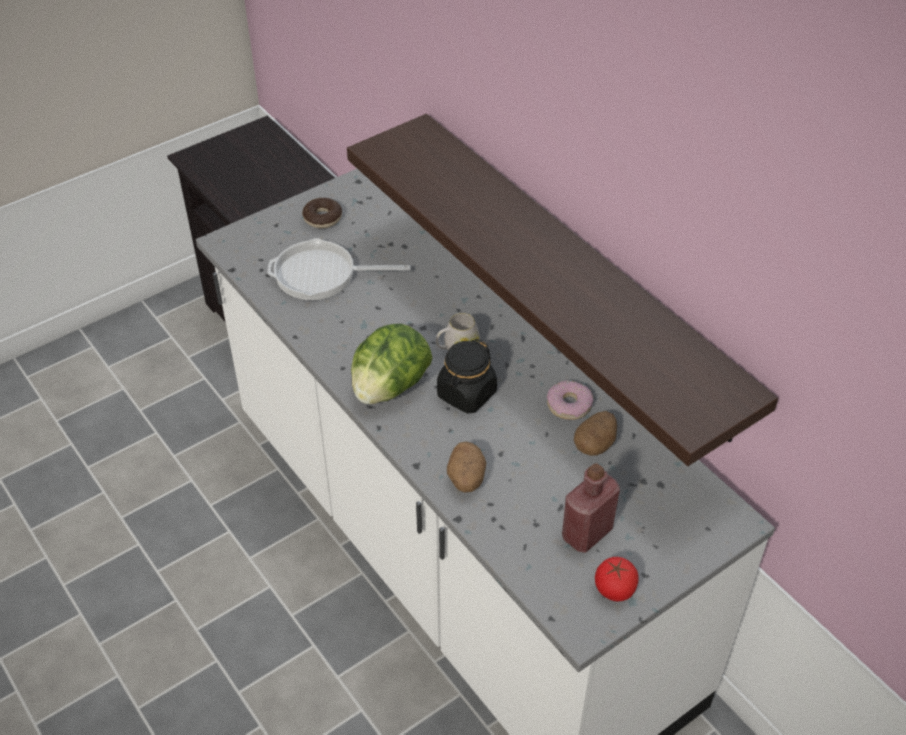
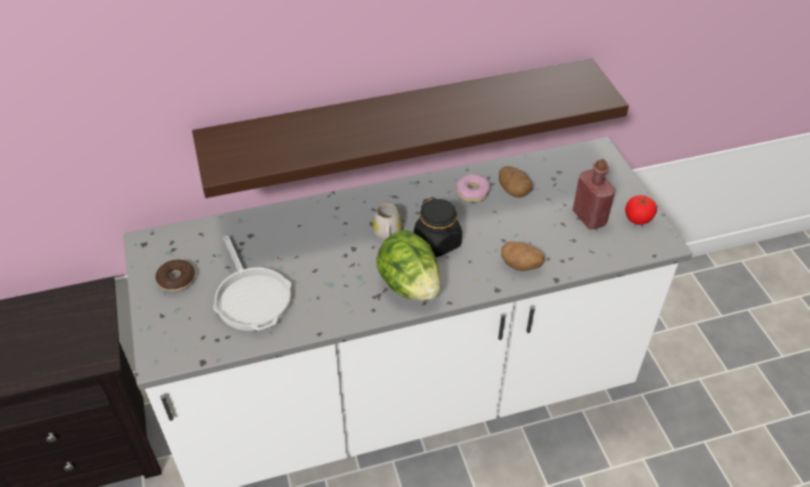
camera: 70 degrees left, 0 degrees up
(321, 275) = (252, 298): frying pan -> frying pan turned 45 degrees counterclockwise

